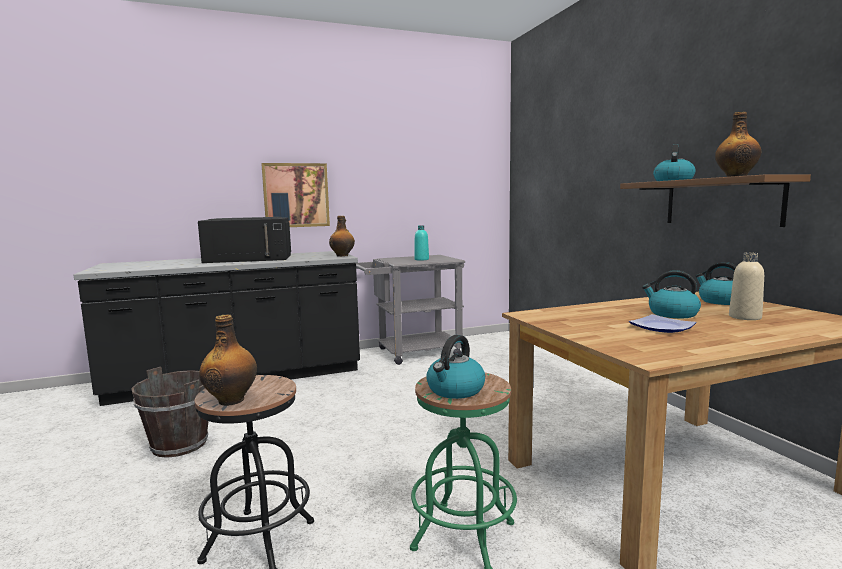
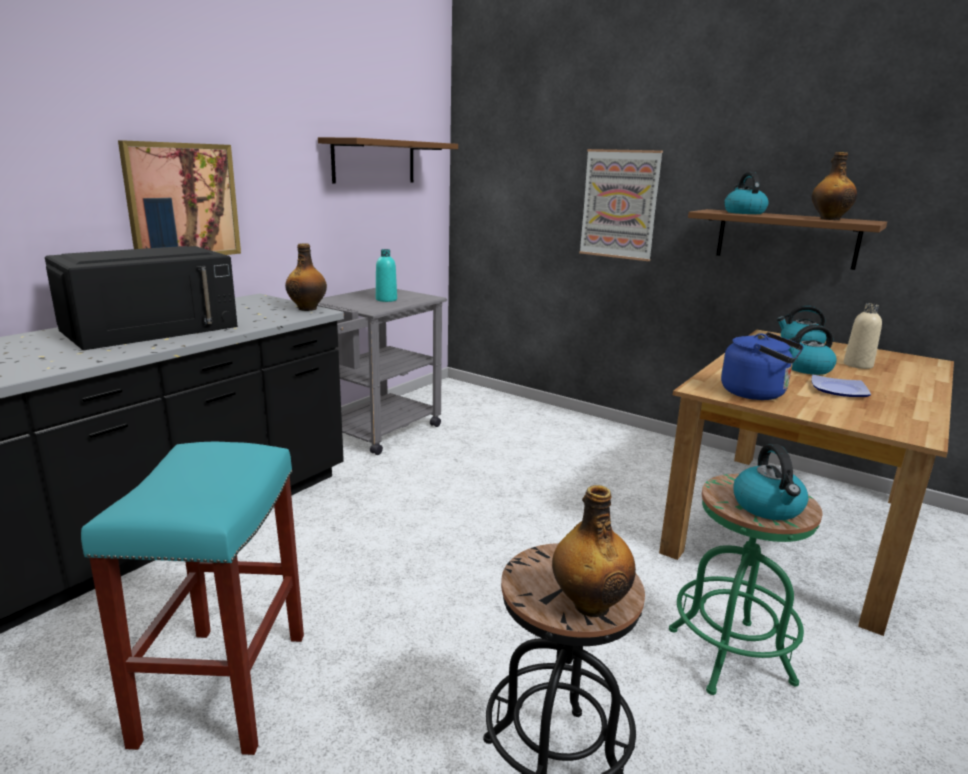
camera: 35 degrees left, 10 degrees up
(180, 444) = (224, 684): brown bucket -> turquoise stool
(437, 171) = (374, 161): none -> brown shelf
(568, 321) = (757, 394): none -> blue kettle
(601, 187) = (619, 204): none -> picture

